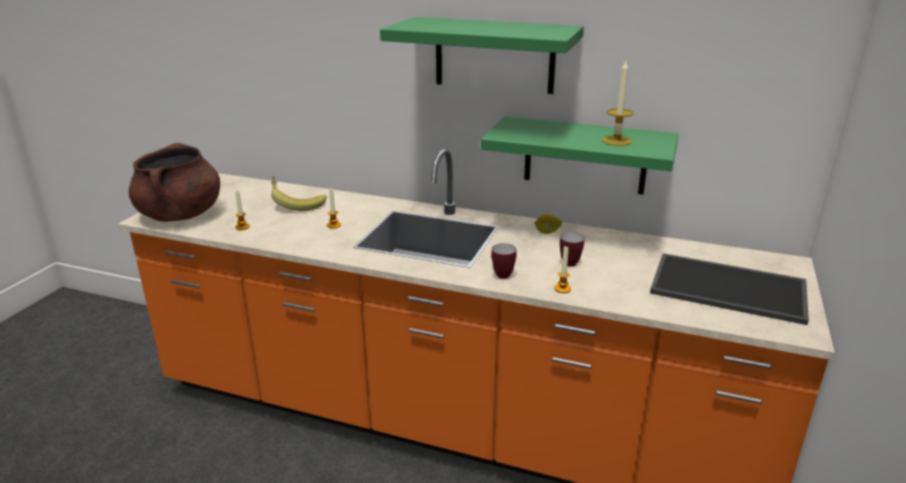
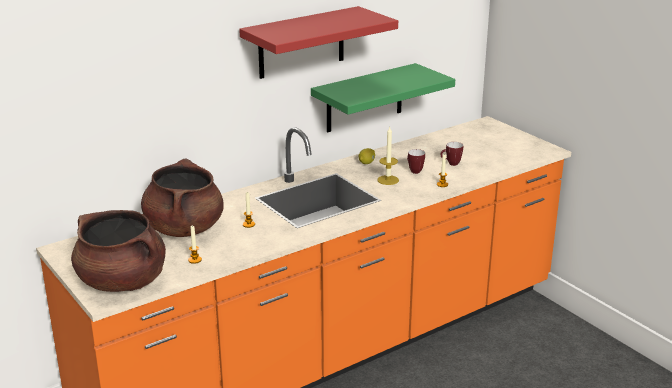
camera: 55 degrees left, 0 degrees up
(297, 205) = (184, 228): banana -> brown cooking pot
(494, 55) = (301, 43): green shelf -> red shelf
(500, 274) = (402, 194): mug -> mug (451, 164)
(616, 140) = (407, 79): candle -> candle (388, 180)
(730, 287) = (493, 146): tray -> none

